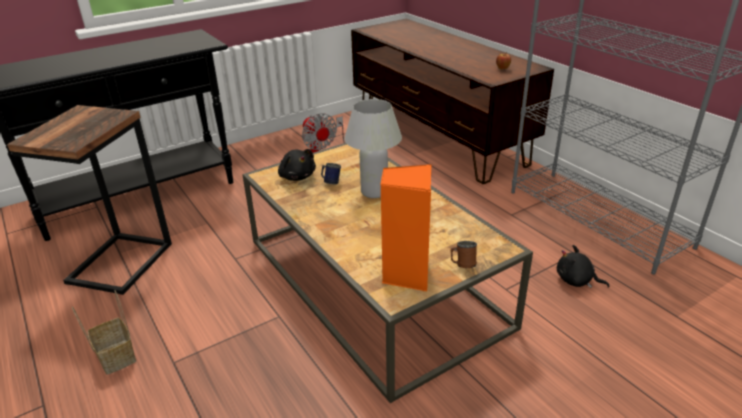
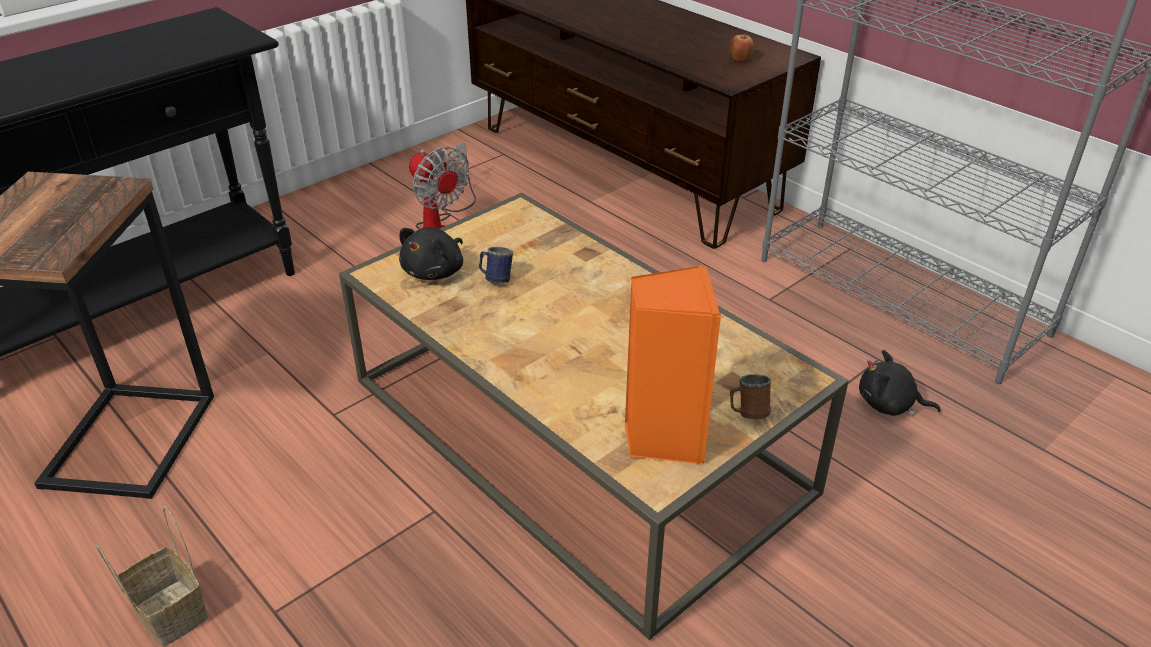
camera: 10 degrees left, 5 degrees up
(297, 176) = (435, 271): black plush toy -> black plush toy turned 75 degrees clockwise
(374, 192) = (573, 292): white table lamp -> none

